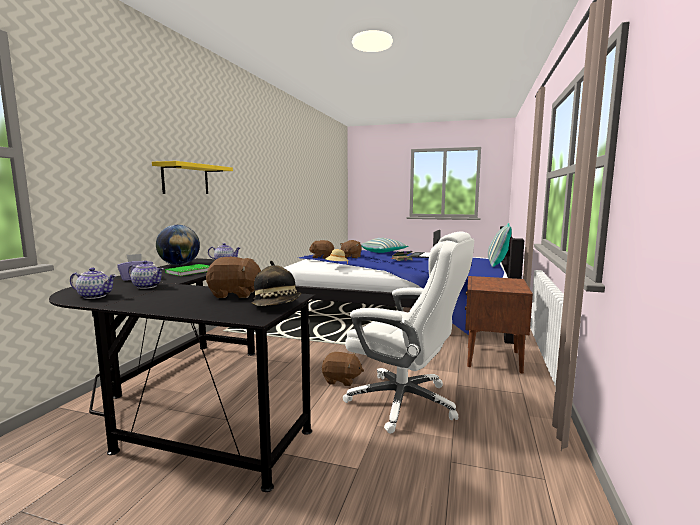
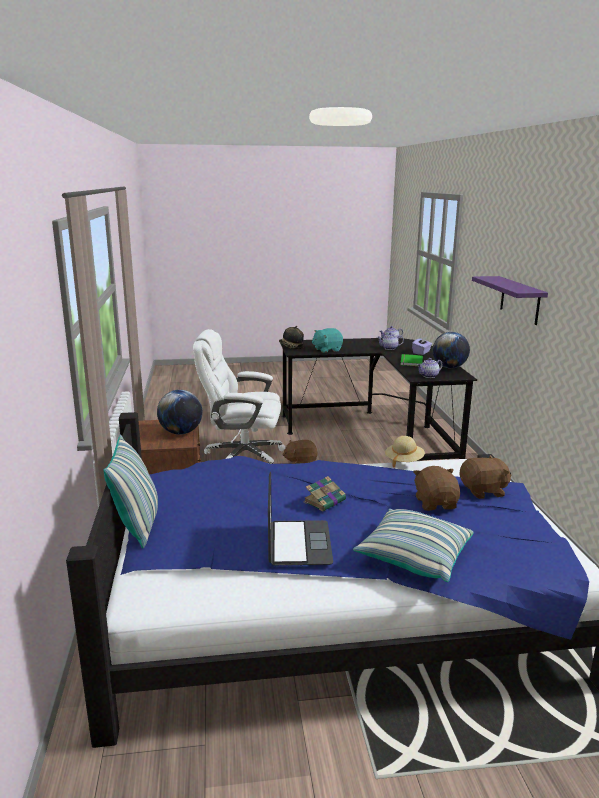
camera: 155 degrees right, 10 degrees up
(185, 179) = (520, 300): yellow shelf -> purple shelf
(235, 294) = (327, 350): brown plush toy -> turquoise plush toy
(482, 282) = (181, 432): none -> globe

